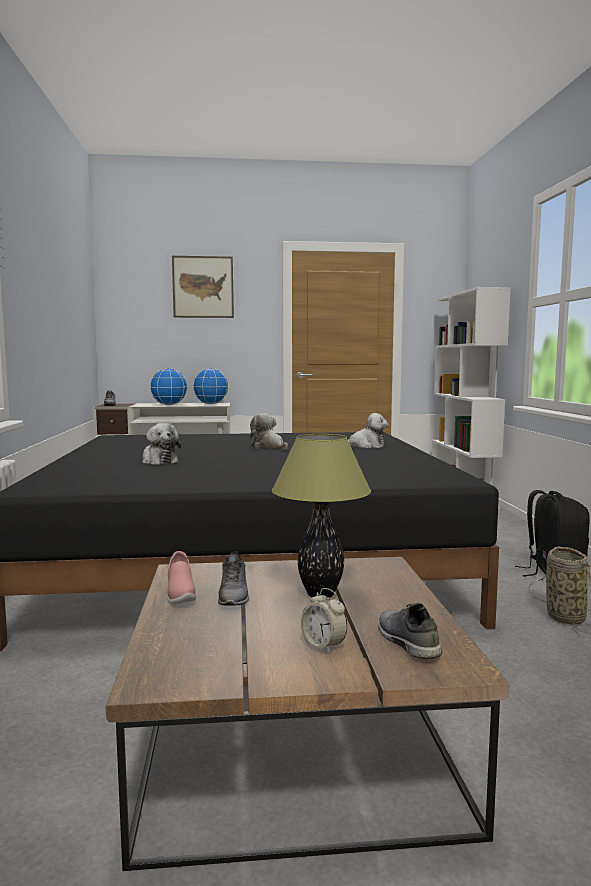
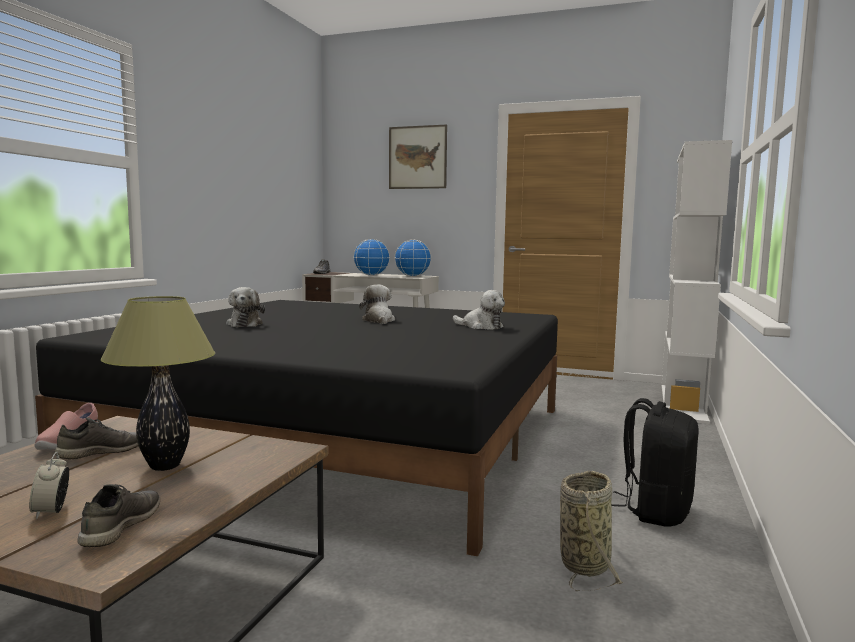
camera: 25 degrees right, 0 degrees up
(234, 595) = (102, 451): grey shoe -> grey shoe turned 150 degrees counterclockwise

